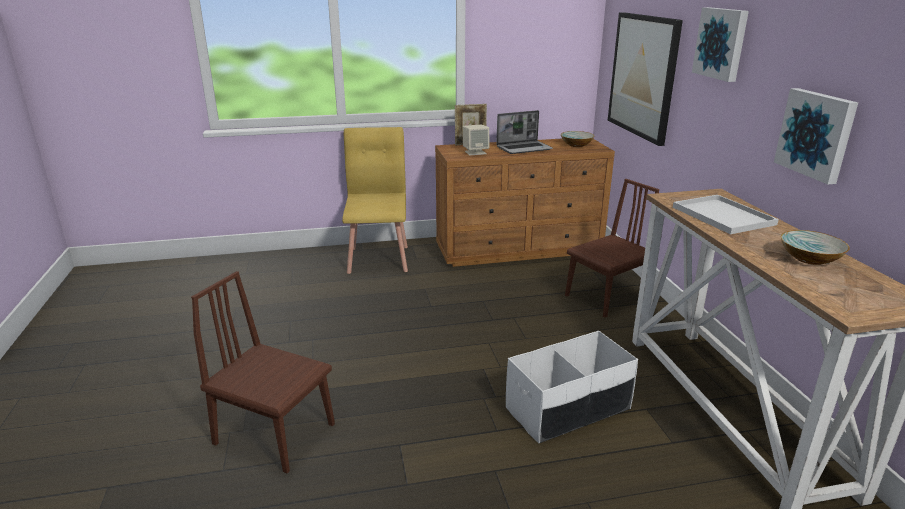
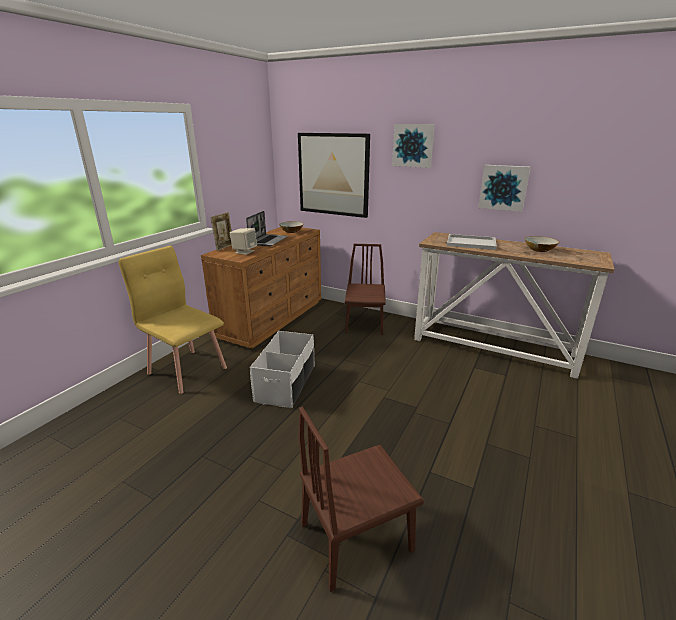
camera: 50 degrees left, 0 degrees up
(568, 409) = (452, 389): white storage box -> white storage box (286, 383)

